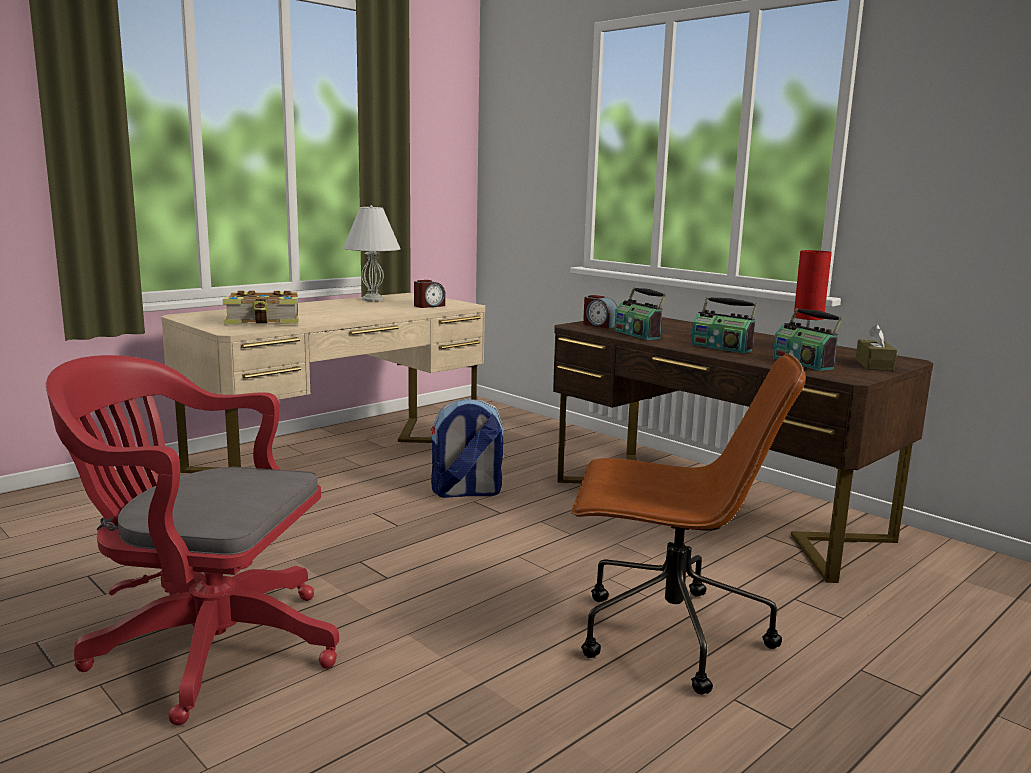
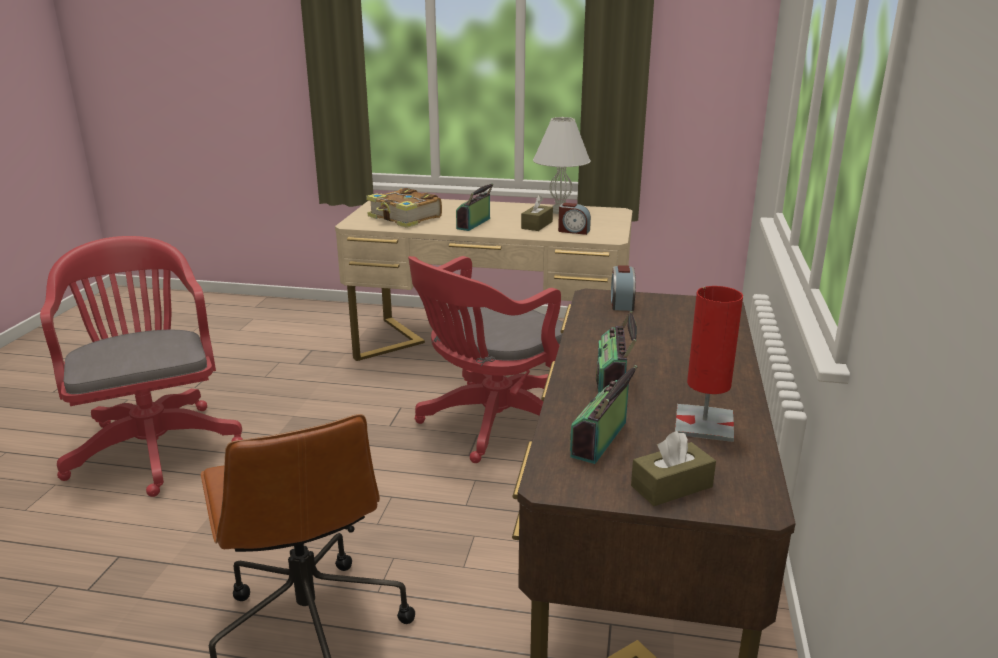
camera: 55 degrees right, 10 degrees up
(391, 307) = (537, 225): none -> brown tissue box
(466, 492) = (490, 424): backpack -> red office chair
(638, 334) = (607, 328): radio -> radio (474, 224)

